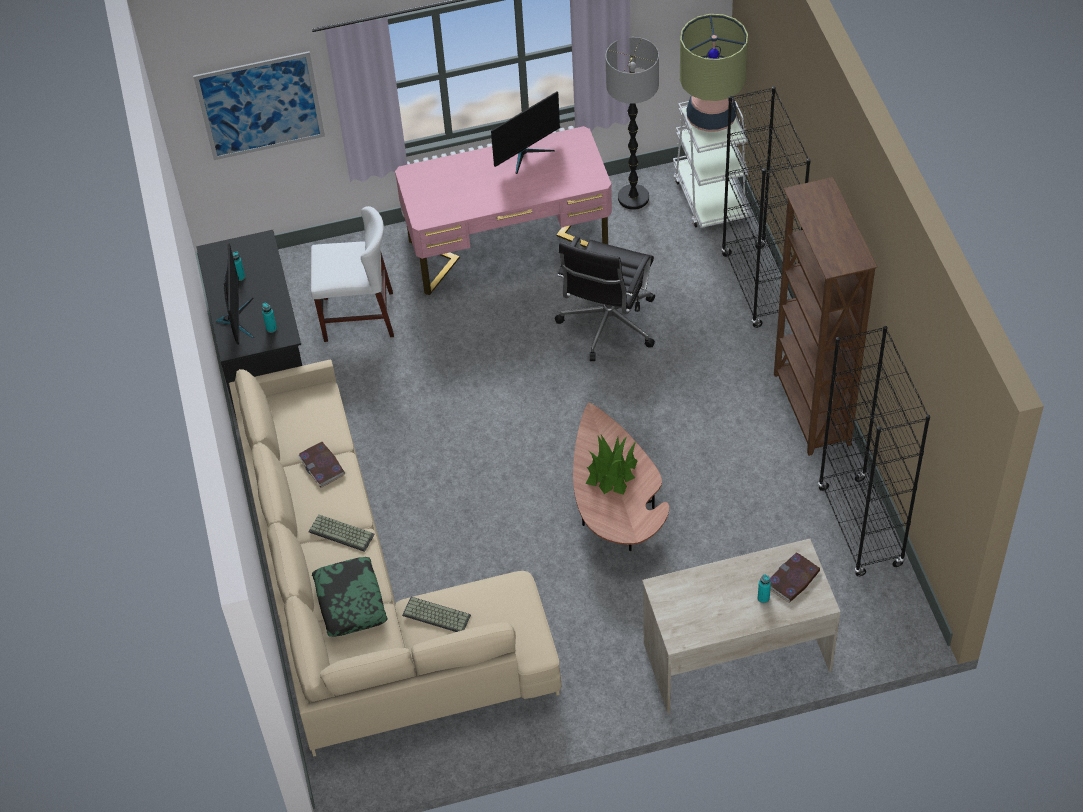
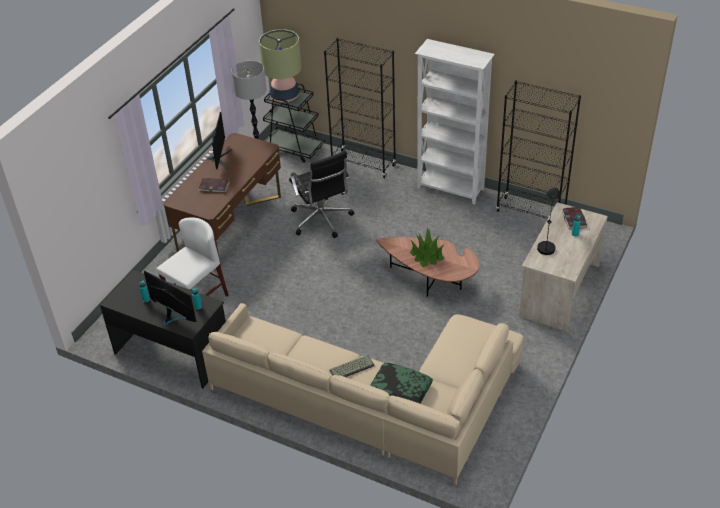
camera: 50 degrees left, 10 degrees down
(260, 106) = (87, 195): picture -> none
(322, 466) = (299, 350): book -> book (214, 186)
(435, 616) = (446, 362): keyboard -> none
(508, 247) = (230, 224): pink desk -> brown desk
(710, 197) = (294, 148): white cart -> black cart
(723, 574) = (547, 238): none -> black table lamp
(811, 410) = (450, 189): brown bookcase -> white bookcase

